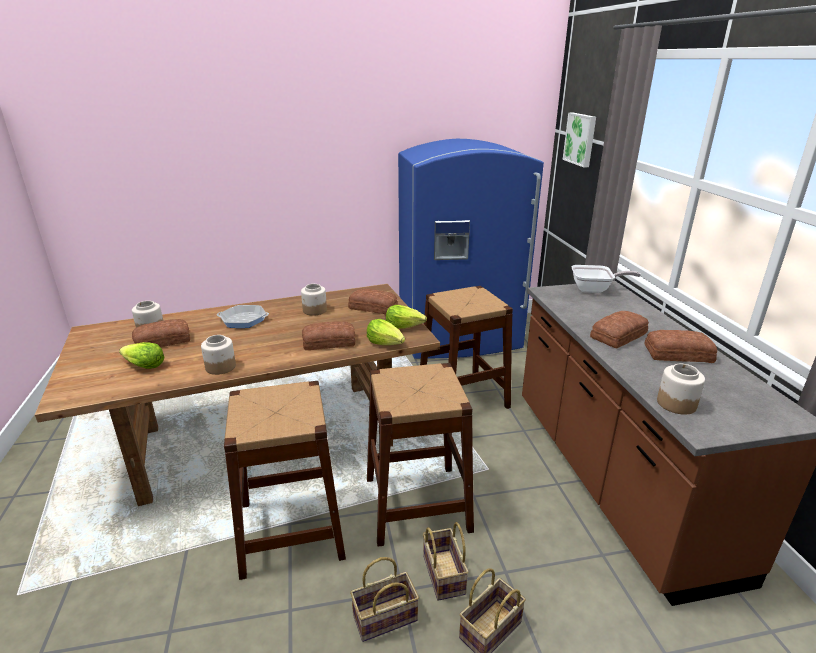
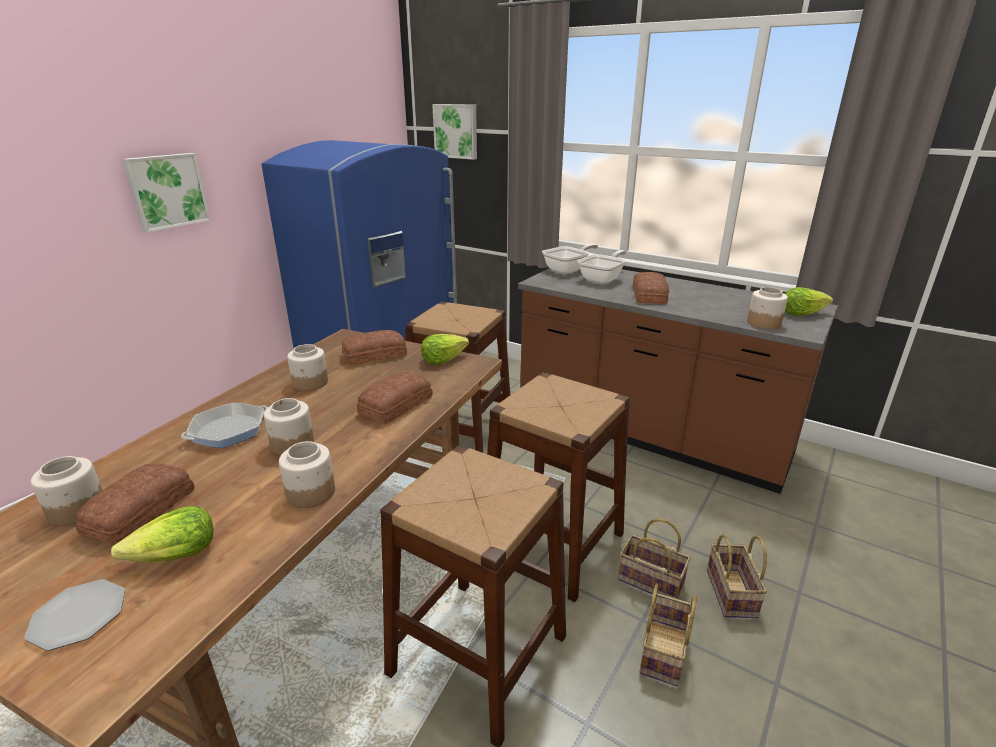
camera: 45 degrees left, 0 degrees up
(94, 370) = (78, 616): none -> plate
(253, 339) = (292, 444): none -> jar
(328, 165) = (167, 191): none -> picture
(385, 343) = (456, 381): lettuce -> lettuce (801, 313)
(608, 307) = (603, 279): none -> frying pan
(677, 353) = (700, 294): bread -> none

